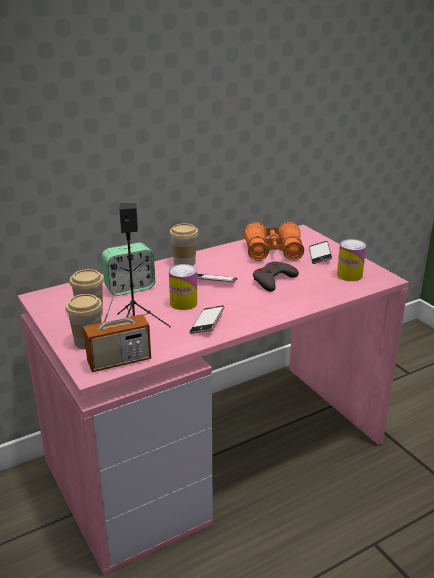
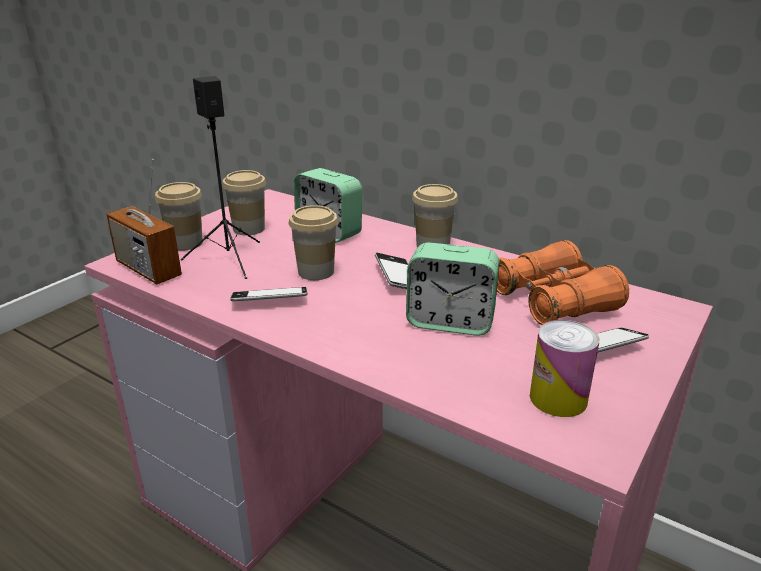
camera: 65 degrees right, 0 degrees up
(183, 303) = (316, 272): can -> cup
(273, 280) = (450, 322): grey game controller -> alarm clock

